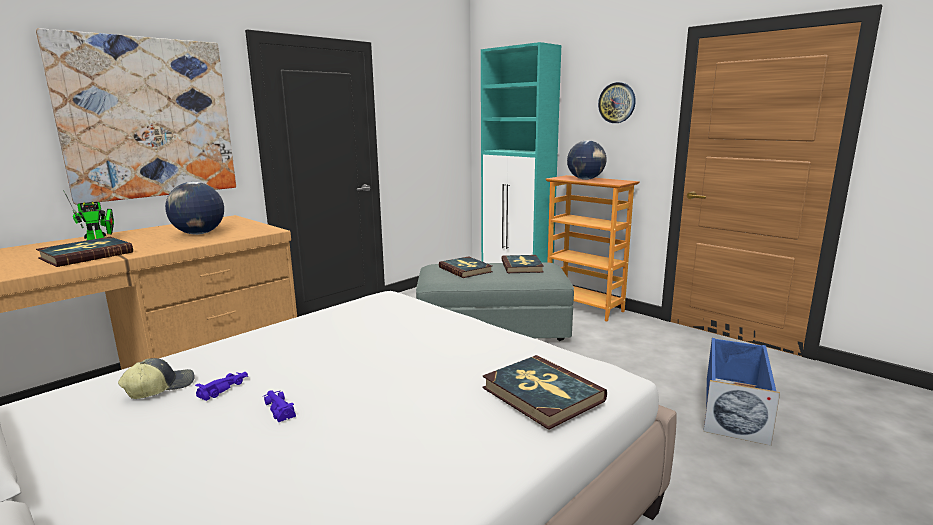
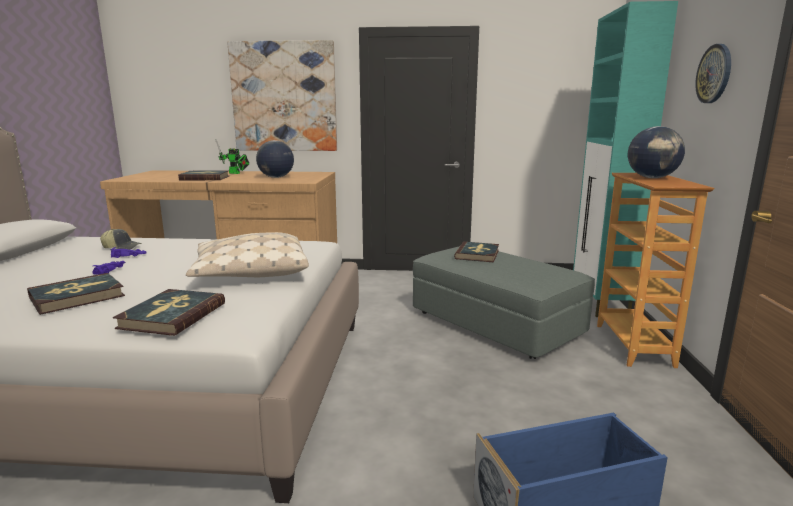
camera: 50 degrees right, 0 degrees up
(435, 339) = (250, 272): none -> beige pillow
(522, 266) = (533, 266): book -> book (77, 297)

